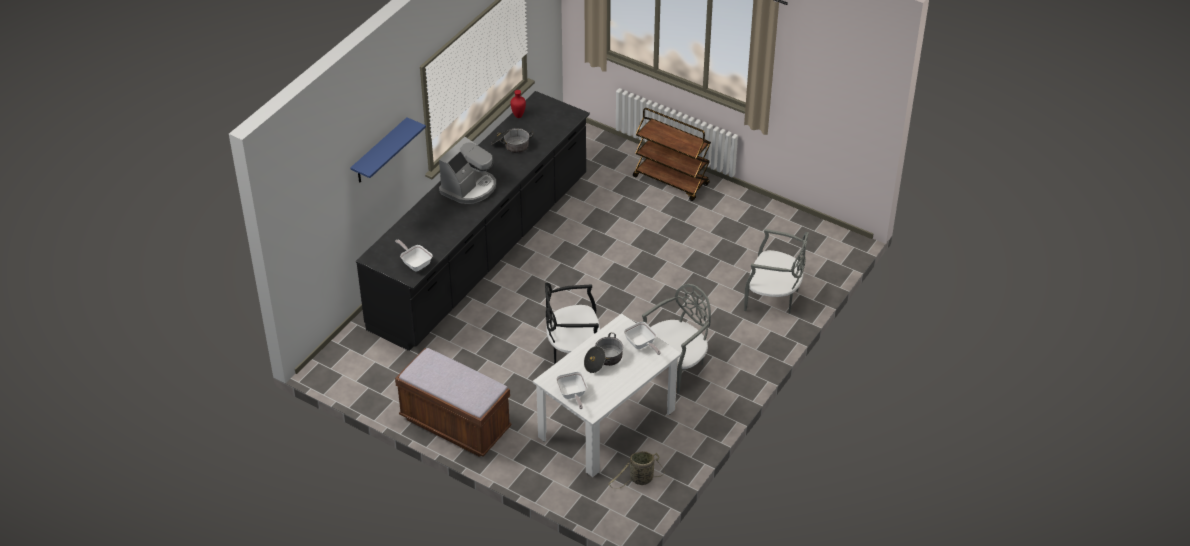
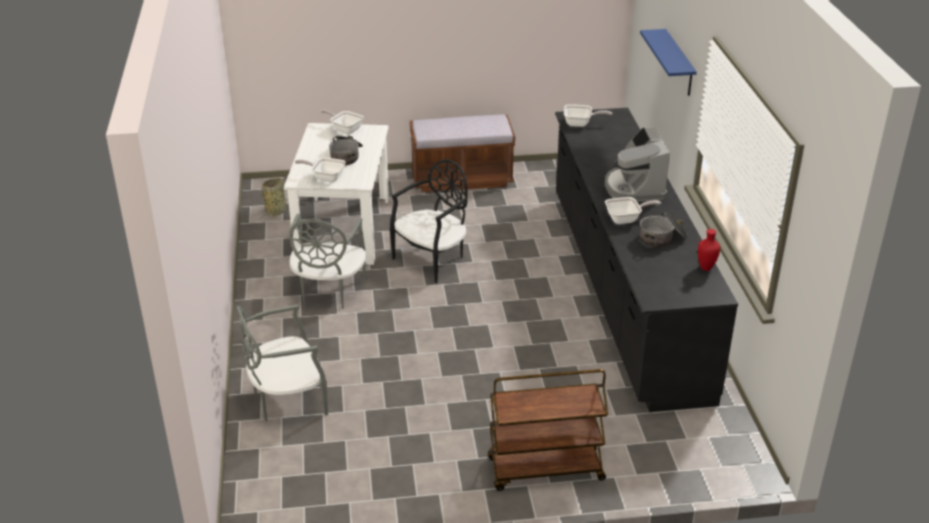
camera: 140 degrees right, 10 degrees down
(511, 168) = (626, 219): none -> frying pan

